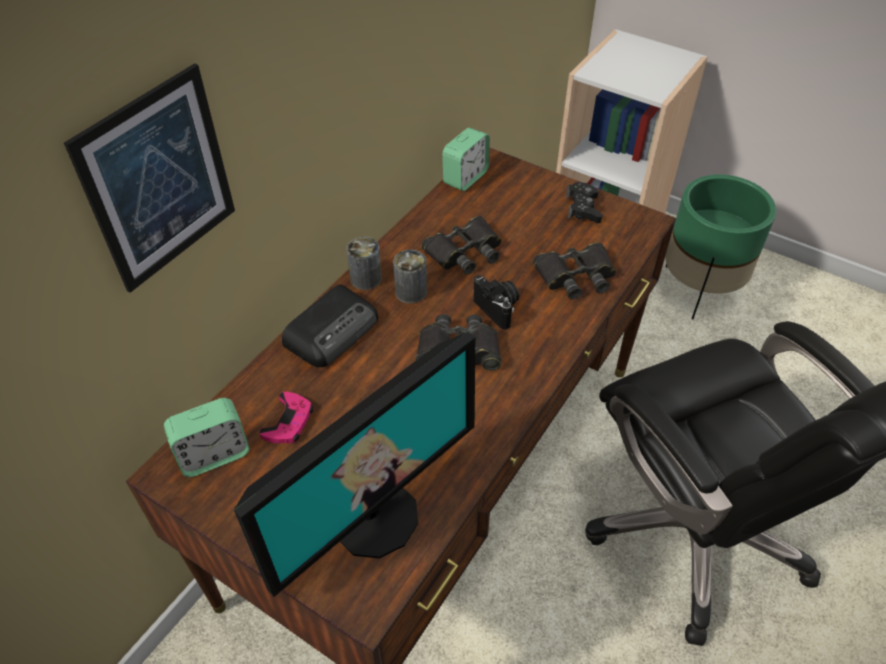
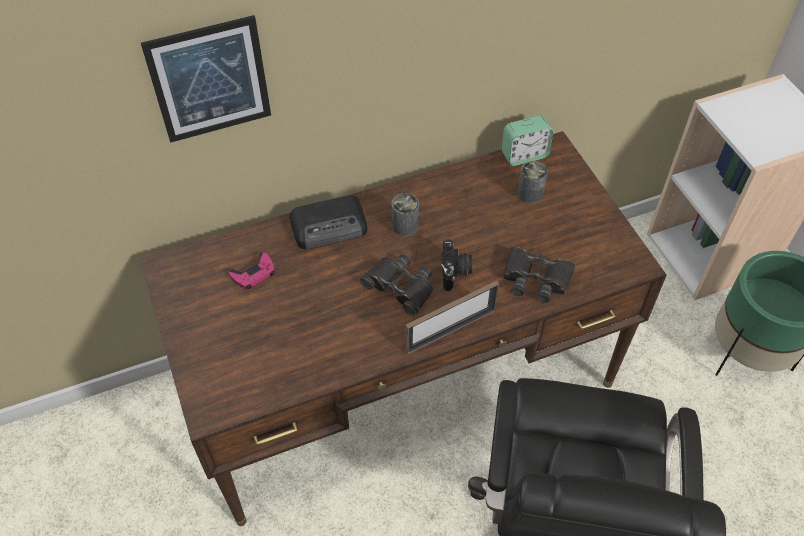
camera: 35 degrees right, 5 degrees up
(214, 455) = (196, 270): alarm clock -> none
(366, 278) = (383, 200): can -> can (530, 194)
(375, 518) = (255, 366): monitor -> none
(465, 252) = (469, 216): black binoculars -> none
(544, 363) = (450, 330): none -> picture frame
(583, 208) = (595, 227): black game controller -> none

